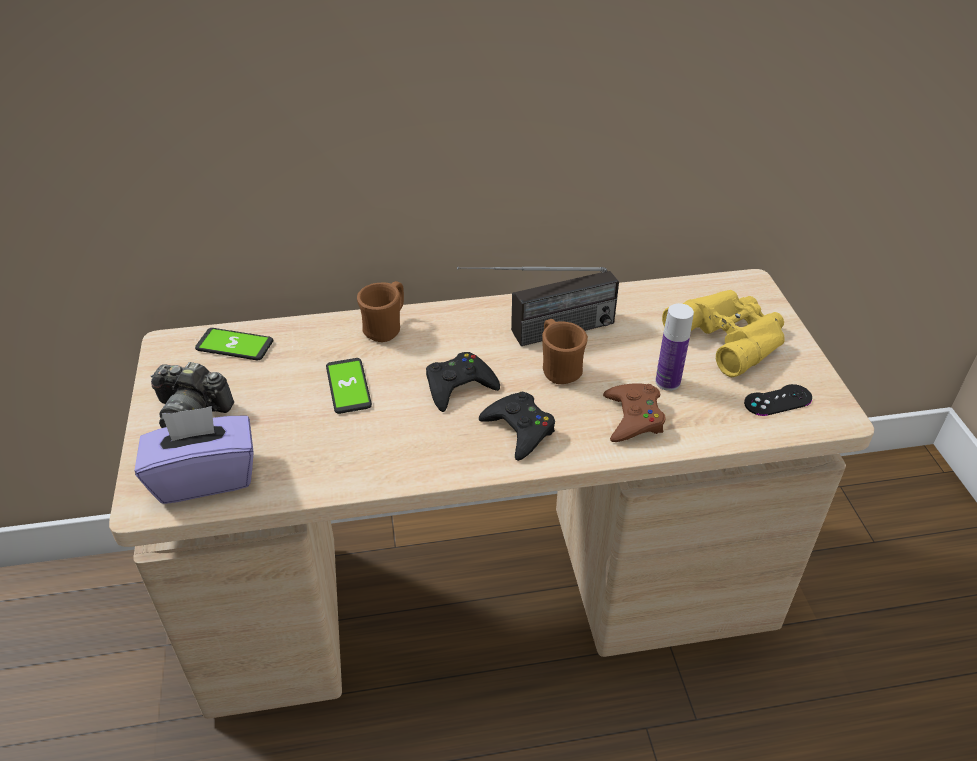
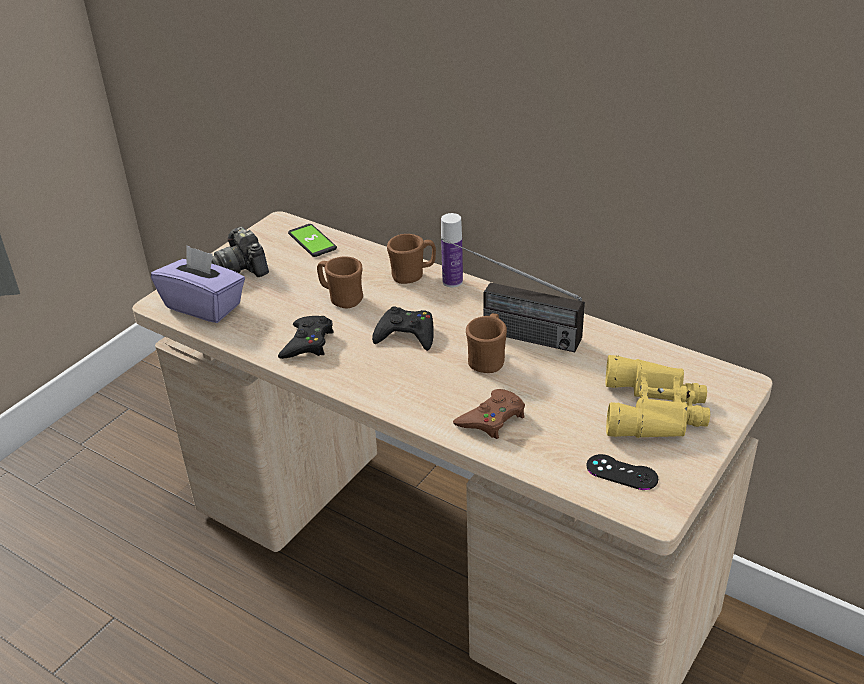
camera: 45 degrees right, 5 degrees down
(348, 386) = (341, 298): phone -> brown mug
(519, 429) = (406, 381): black game controller -> black game controller (307, 343)
(667, 382) = (554, 411): bottle -> bottle (452, 281)

